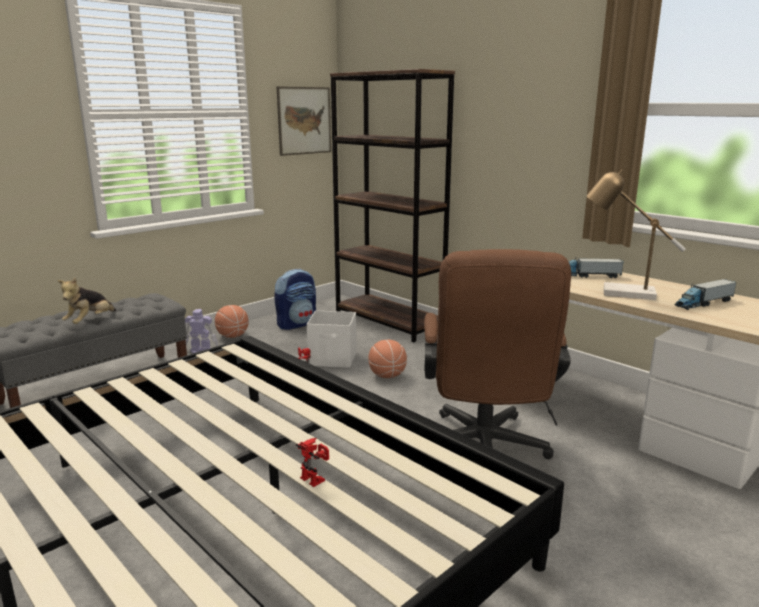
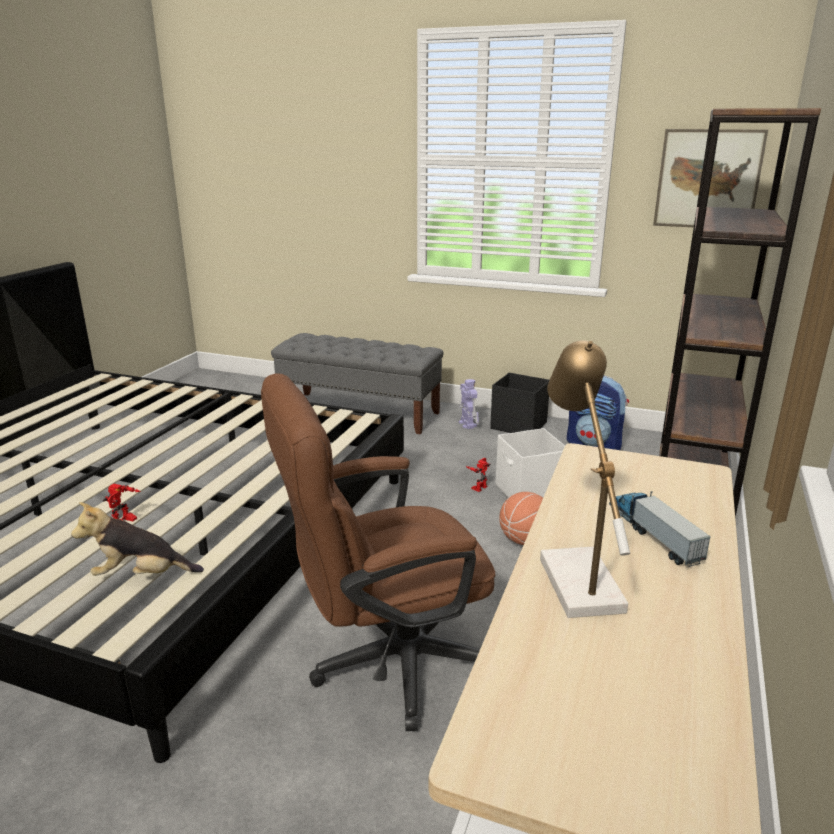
camera: 65 degrees right, 5 degrees up
(90, 322) = (345, 351): plush toy -> plush toy (141, 575)
(233, 336) = (518, 425): basketball -> black storage box
(703, 303) = (606, 684): toy truck -> none

